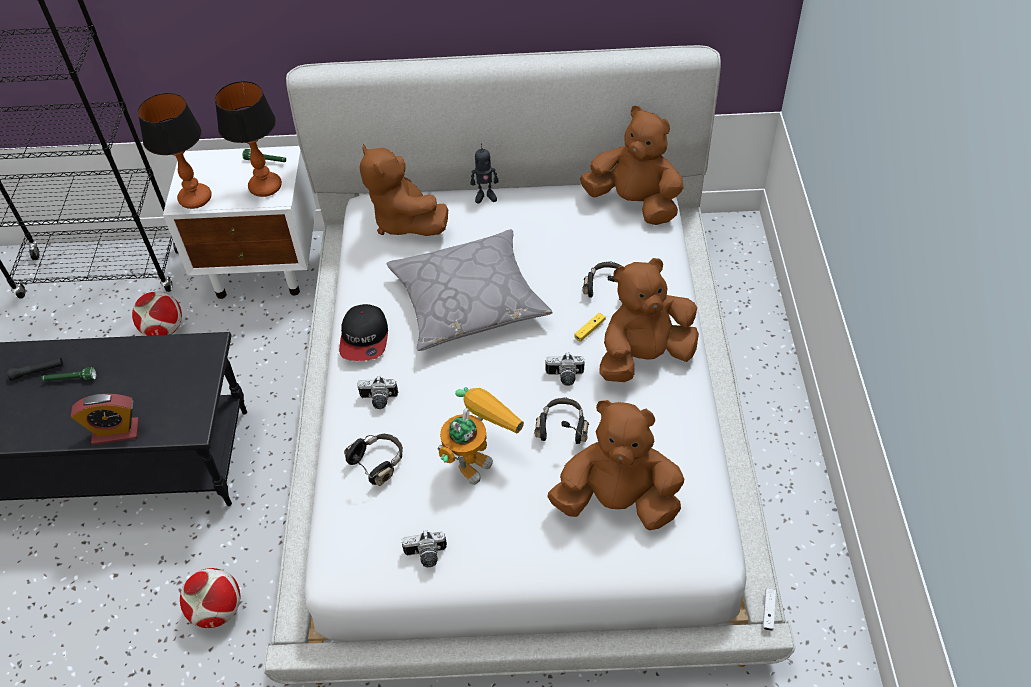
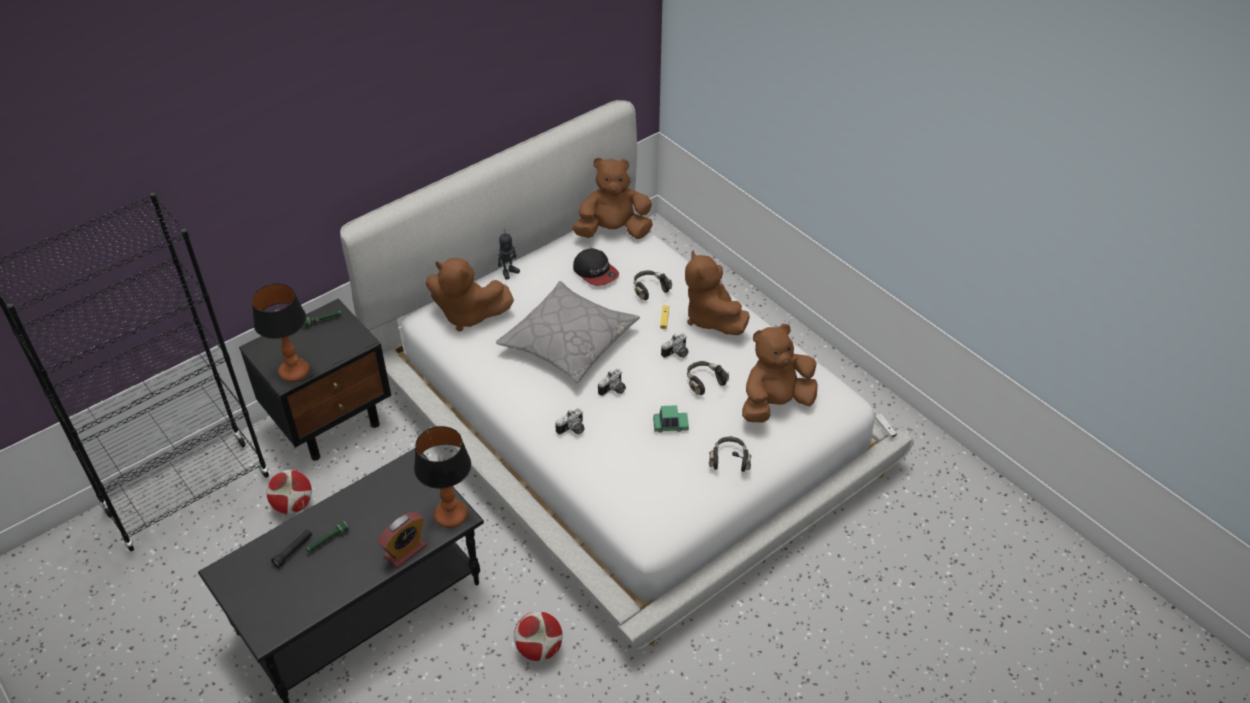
camera: 40 degrees left, 5 degrees down
(264, 268) = (331, 421): white nightstand -> black nightstand
(266, 187) = (344, 338): table lamp -> table lamp (451, 515)
(365, 338) = (522, 399): cap -> cap (595, 272)
(378, 463) = (612, 464): black headphones -> black headphones (729, 460)
(426, 556) = (696, 496): camera -> camera (614, 390)
(478, 456) = (670, 425): toy robot -> toy car
(644, 356) = (711, 318): brown plush toy -> brown plush toy turned 45 degrees counterclockwise

